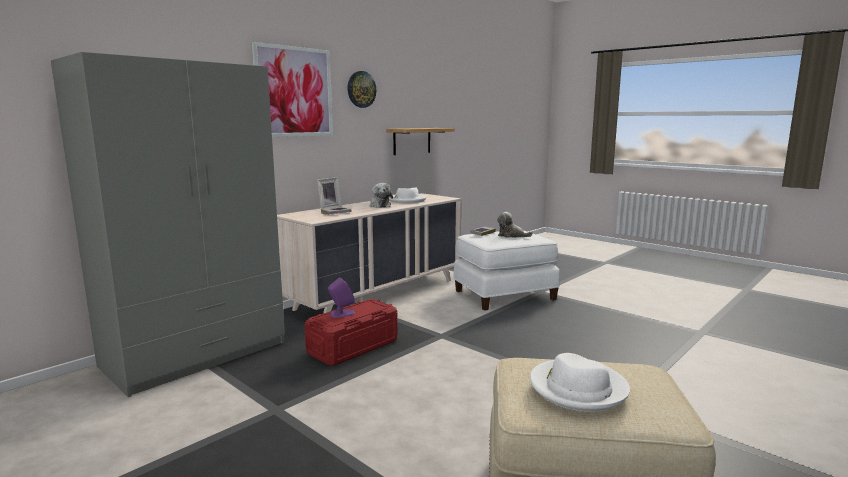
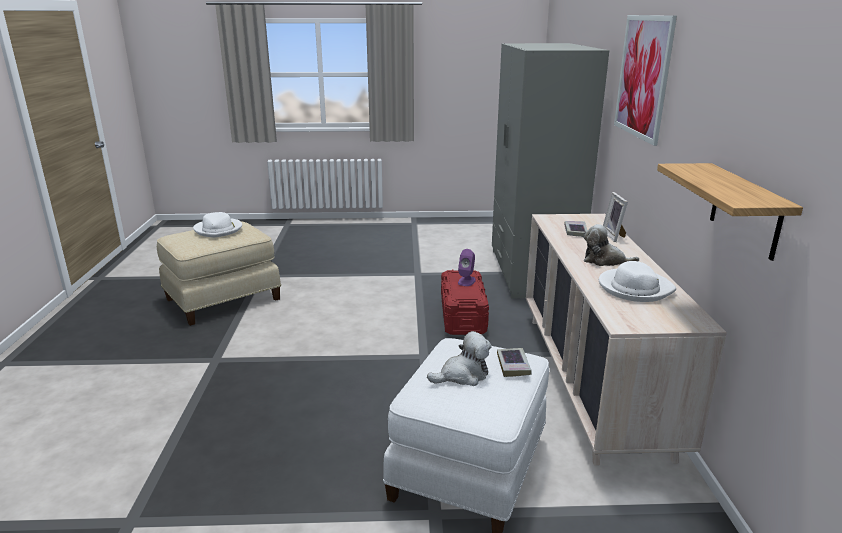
camera: 135 degrees right, 10 degrees up
(361, 89) = (697, 80): wall clock -> none

